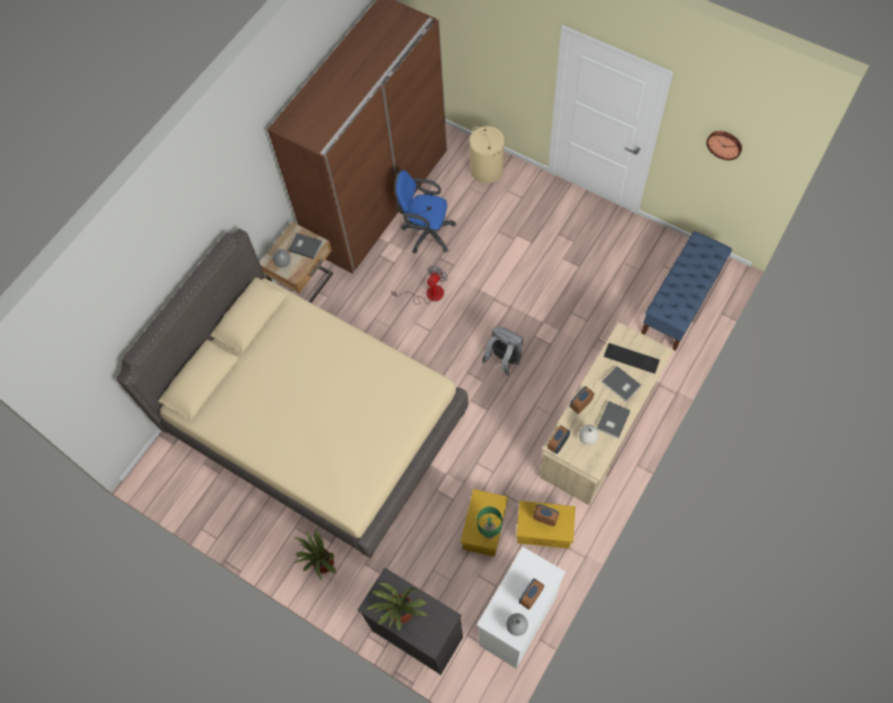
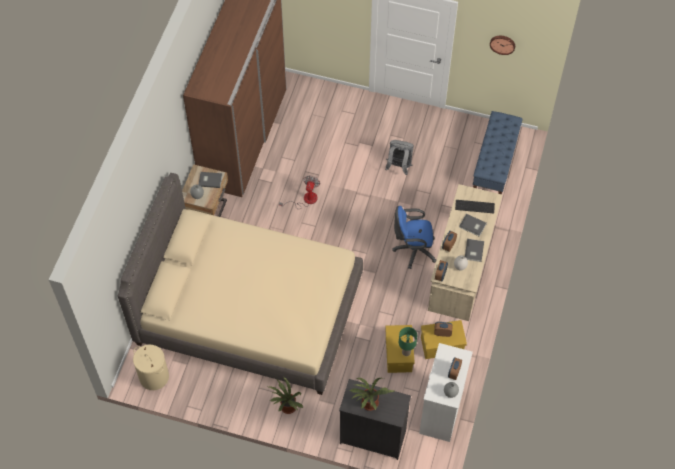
camera: 20 degrees left, 5 degrees down
(425, 233) = (289, 155): blue office chair -> blue office chair (413, 250)
(486, 170) = (321, 98): beige laundry basket -> beige laundry basket (154, 376)
(503, 360) = (376, 235): grey backpack -> grey backpack (399, 166)

